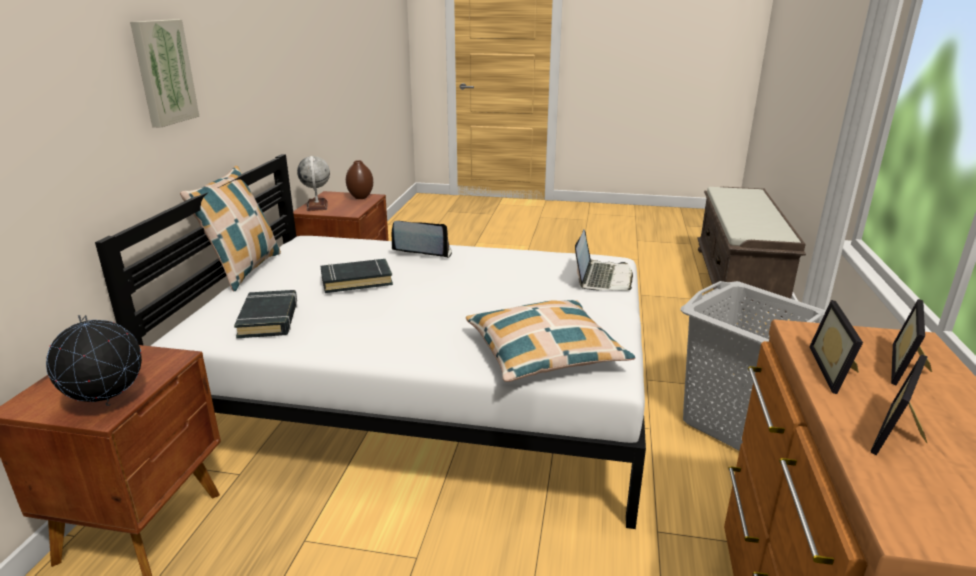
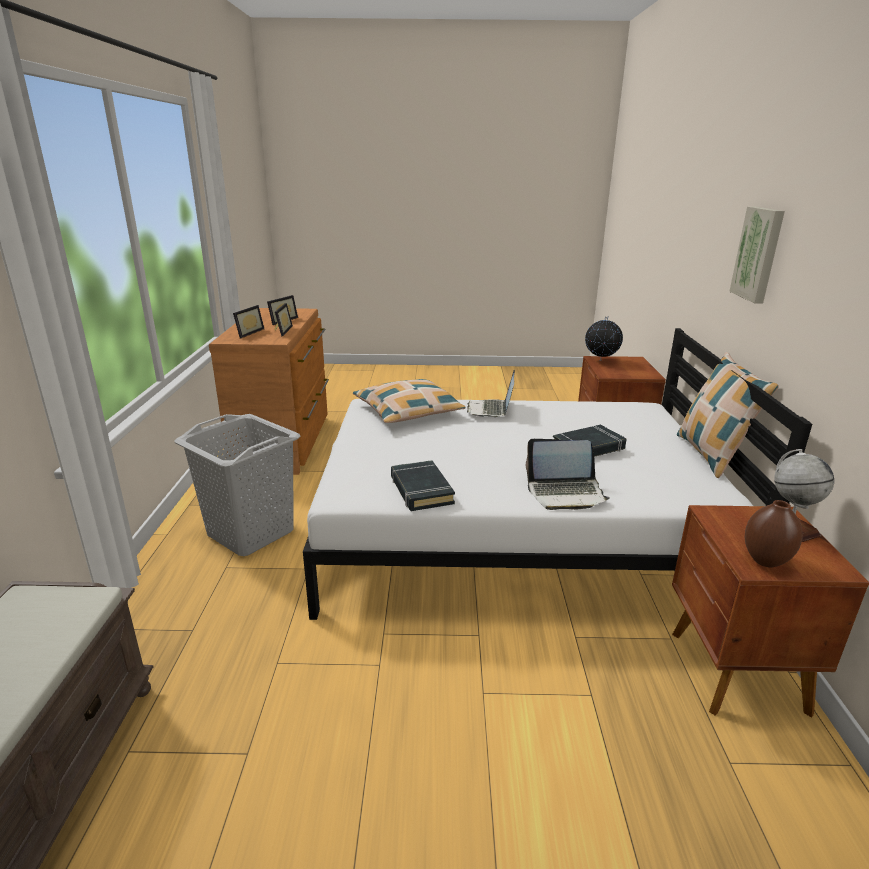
camera: 170 degrees right, 0 degrees up
(269, 319) = (611, 417): black book -> black book (421, 490)
(602, 278) = (356, 472): laptop -> laptop (491, 410)

